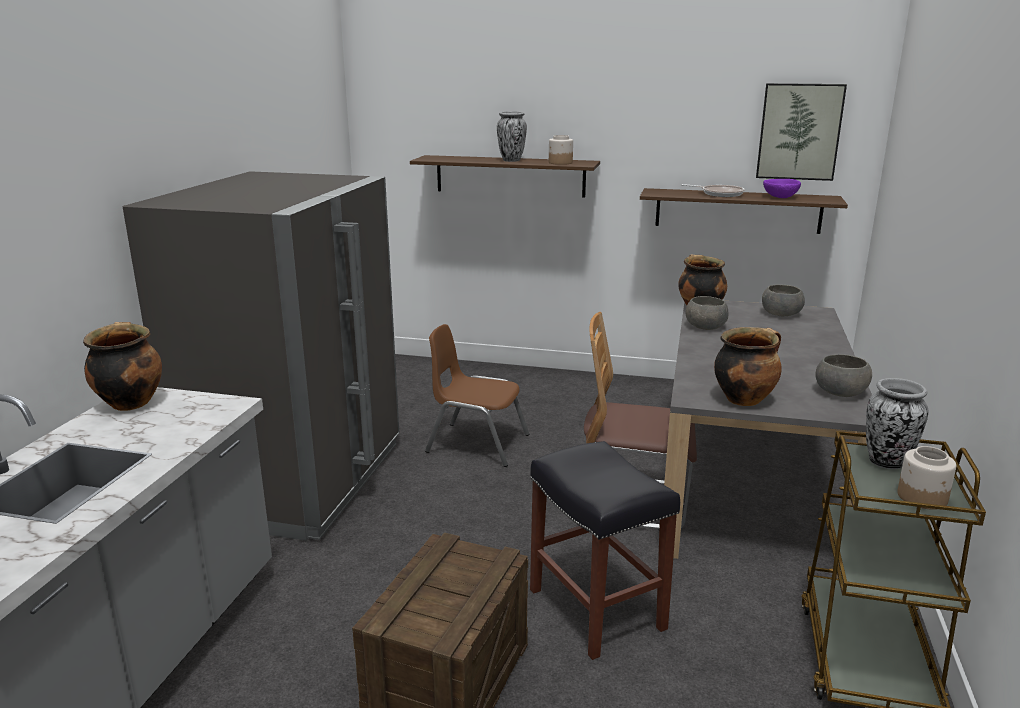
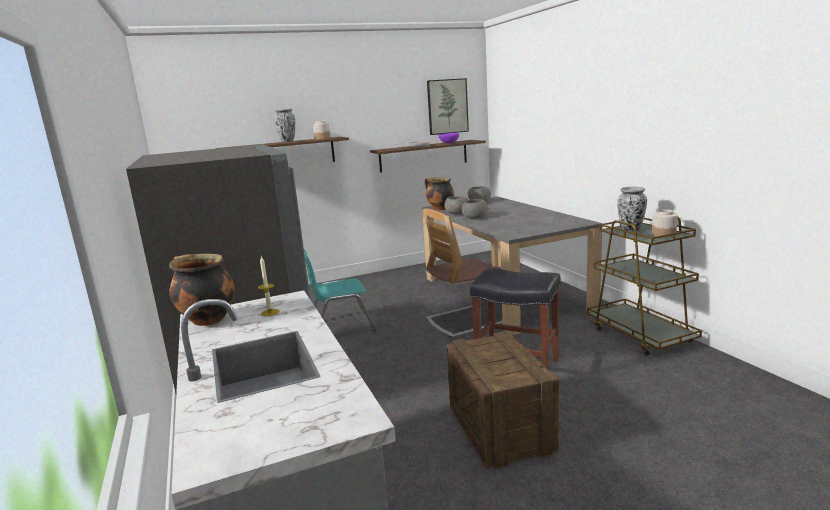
camera: 35 degrees left, 5 degrees down
(181, 417) = (270, 312): none -> candle
(477, 444) = (341, 326): brown chair -> turquoise chair
(744, 399) = (533, 230): cooking pot -> none
(840, 392) = (562, 218): grey bowl -> grey bowl (475, 217)

